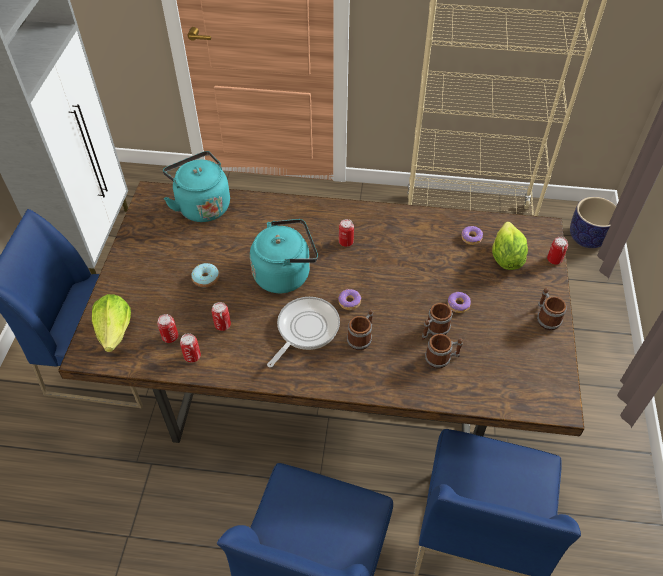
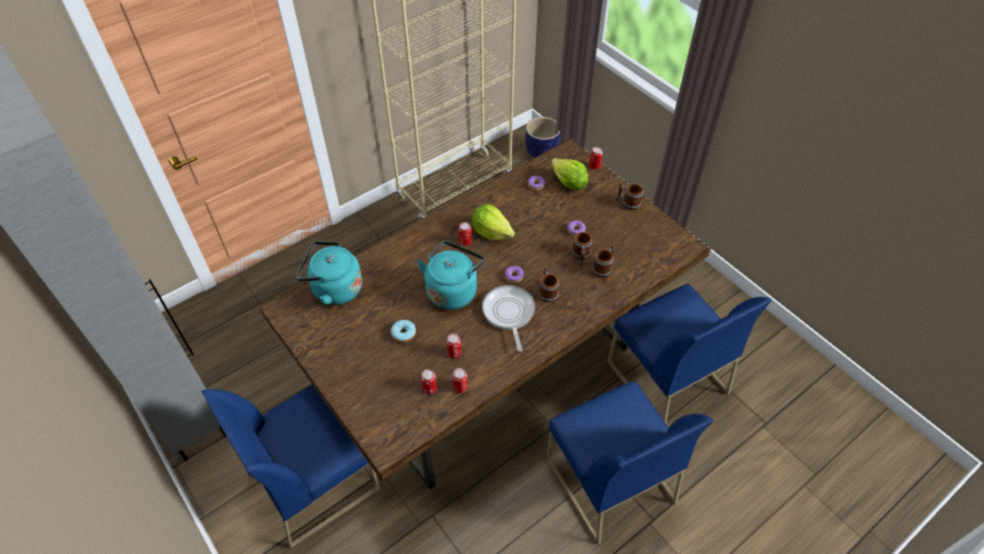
camera: 45 degrees left, 0 degrees up
(115, 331) = (387, 416): lettuce -> lettuce (491, 232)

